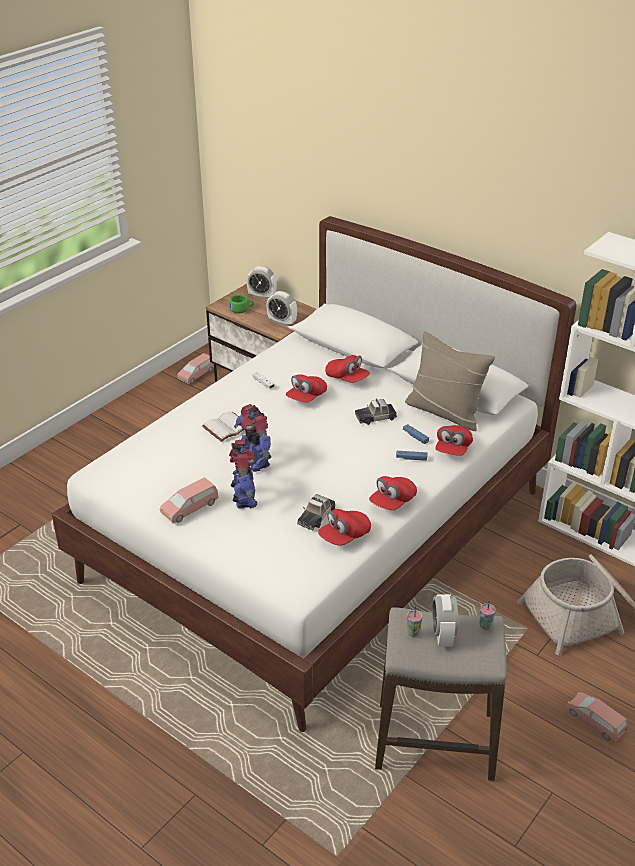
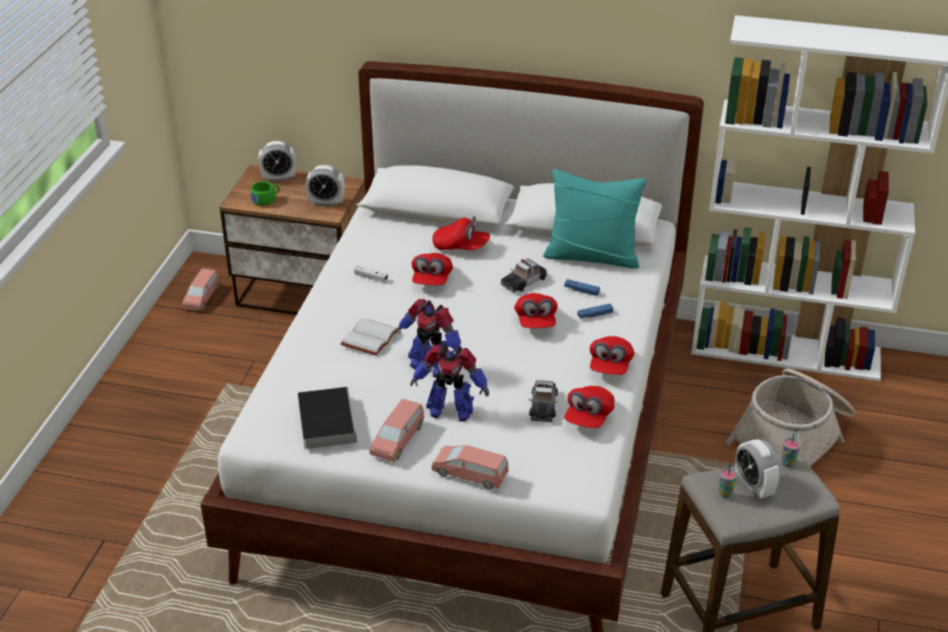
camera: 25 degrees left, 0 degrees up
(150, 478) = (326, 420): none -> book
(244, 498) = (450, 410): toy robot -> toy robot turned 135 degrees clockwise
(445, 412) = (592, 256): beige pillow -> turquoise pillow
(453, 449) = (629, 293): red cap -> red cap (535, 322)
(595, 721) = (872, 536): pink toy car -> pink toy car (470, 474)

